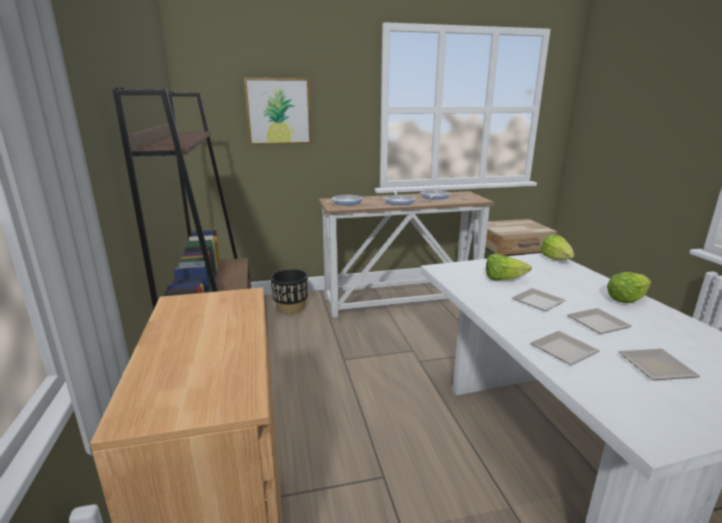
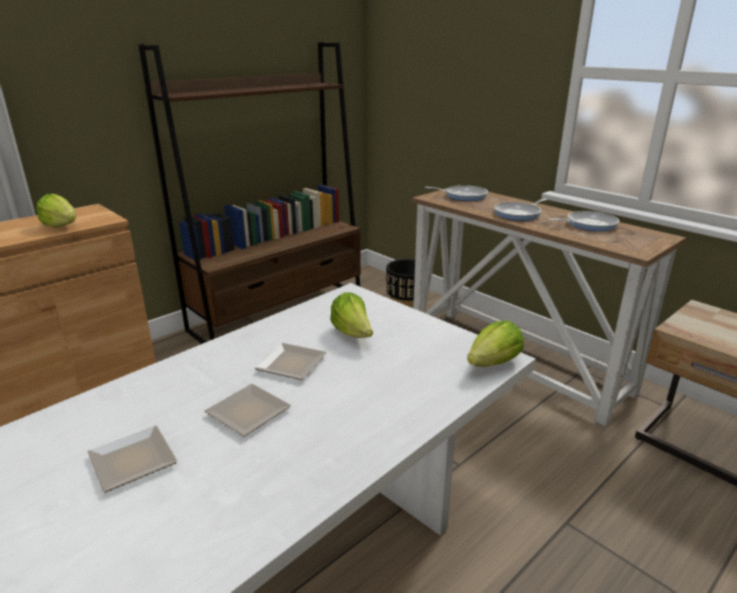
camera: 60 degrees right, 5 degrees up
(278, 111) = (448, 66): picture -> none
(564, 351) = (153, 393): plate -> none
(625, 299) = (363, 436): lettuce -> lettuce (61, 226)

